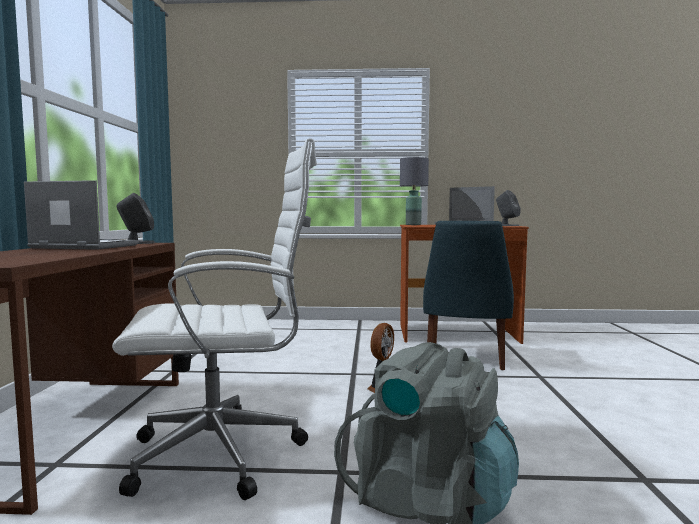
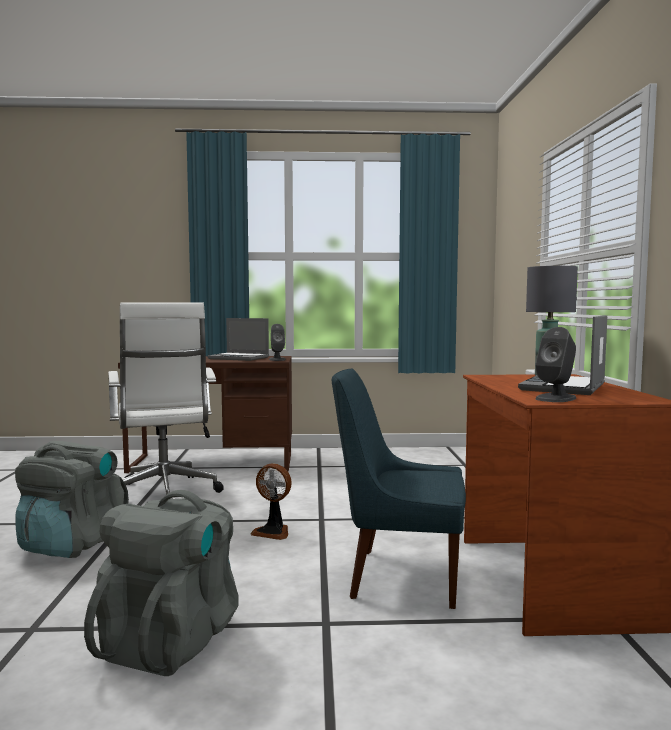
camera: 85 degrees right, 0 degrees up
(83, 247) = (240, 358): laptop -> laptop turned 105 degrees clockwise
(600, 417) = (171, 639): none -> grey backpack

